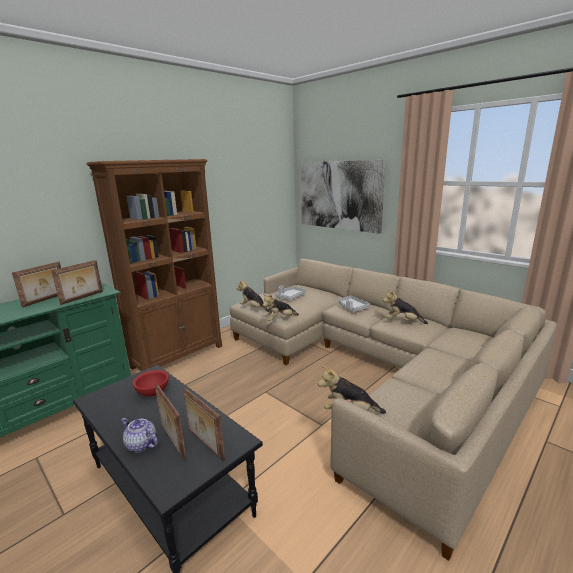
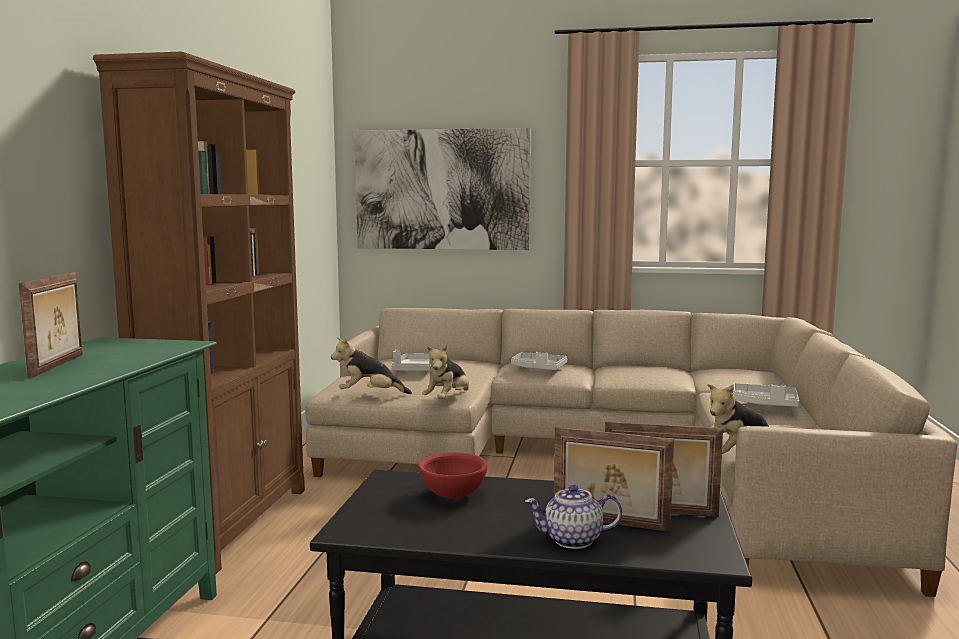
camera: 35 degrees left, 10 degrees down
(82, 298) = (154, 354): picture frame -> none
(403, 321) = (635, 371): plush toy -> none
(438, 372) = (765, 404): none -> grey tray

